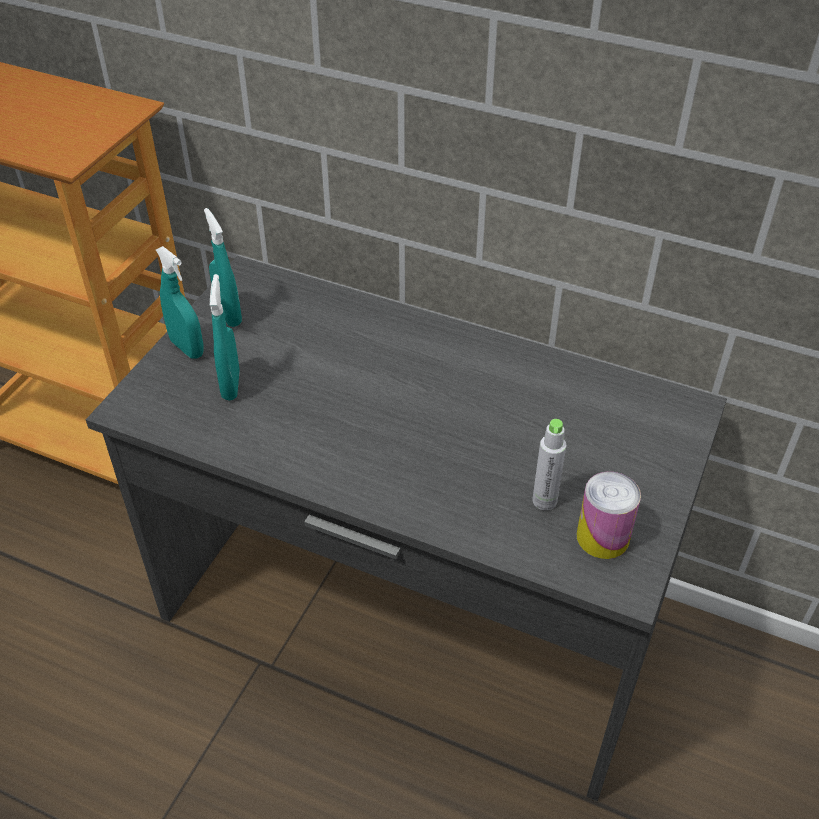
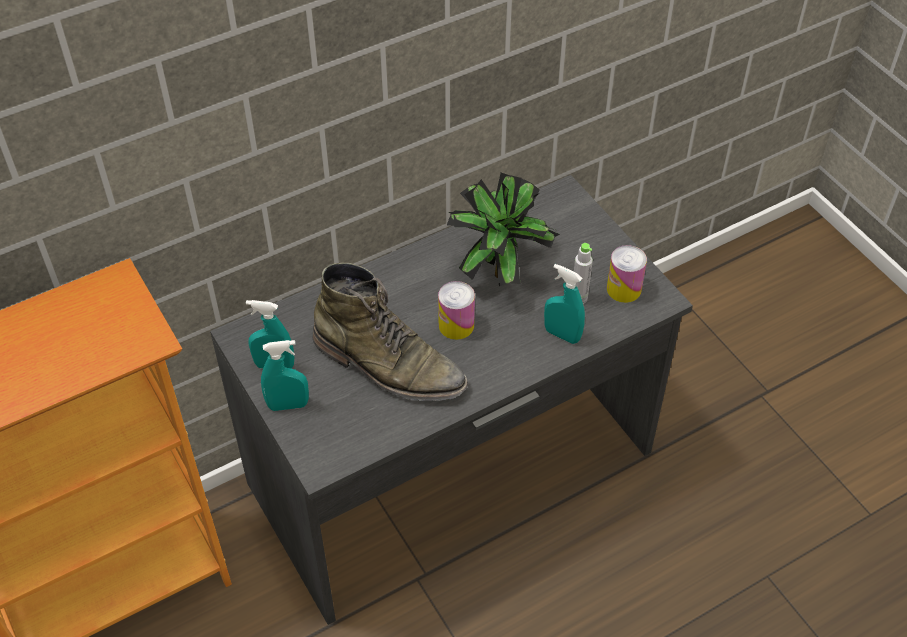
camera: 55 degrees left, 5 degrees up
(231, 385) = (349, 397): turquoise spray bottle -> turquoise spray bottle (562, 335)
(298, 392) = (389, 365): none -> green boot
(400, 416) = (456, 325): none -> can
(515, 409) = (498, 268): none -> potted plant

